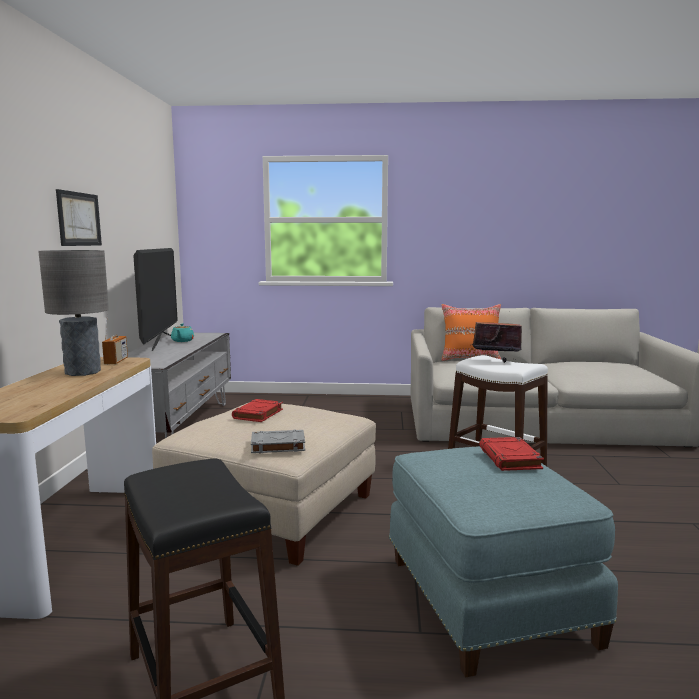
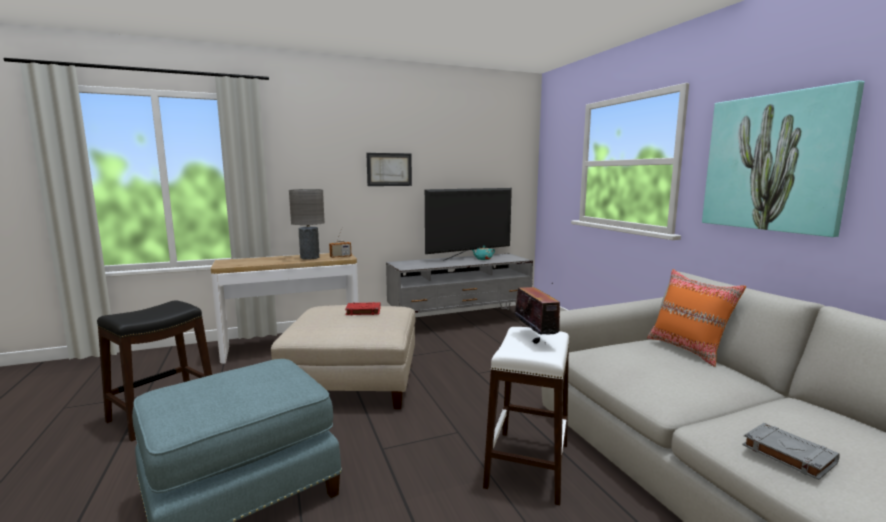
camera: 65 degrees right, 0 degrees up
(277, 446) = (305, 328): grey book -> grey book (787, 454)
(464, 223) = (773, 163): none -> picture
(510, 458) = (259, 391): red book -> none

